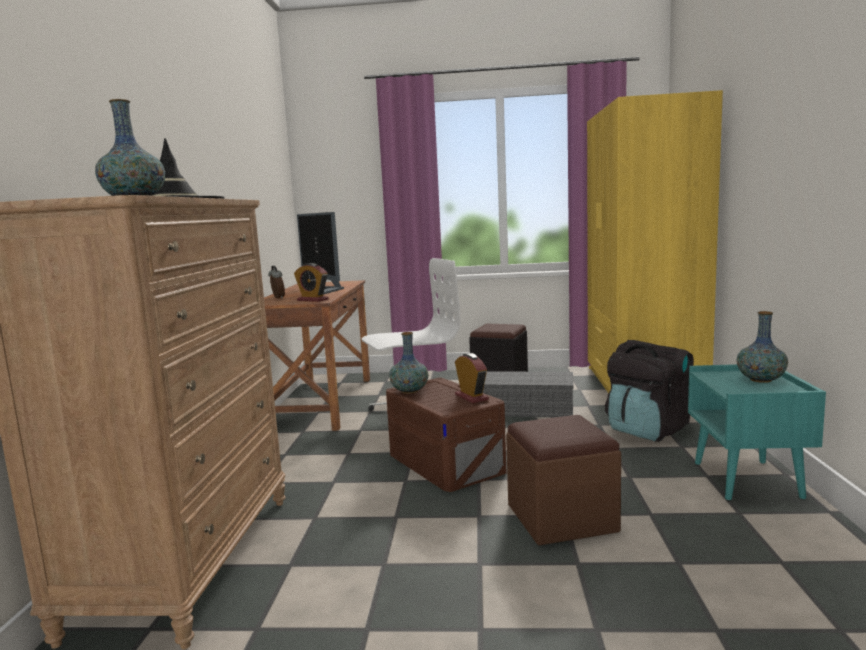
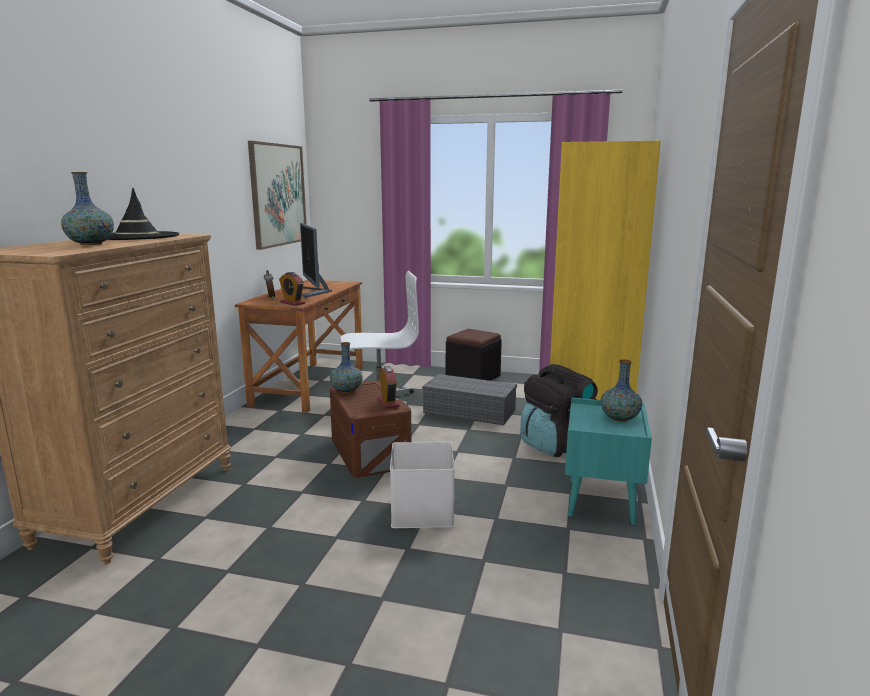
camera: 10 degrees right, 5 degrees up
(269, 183) = (278, 195): none -> picture
(561, 518) = (423, 511): brown ottoman -> white storage box

